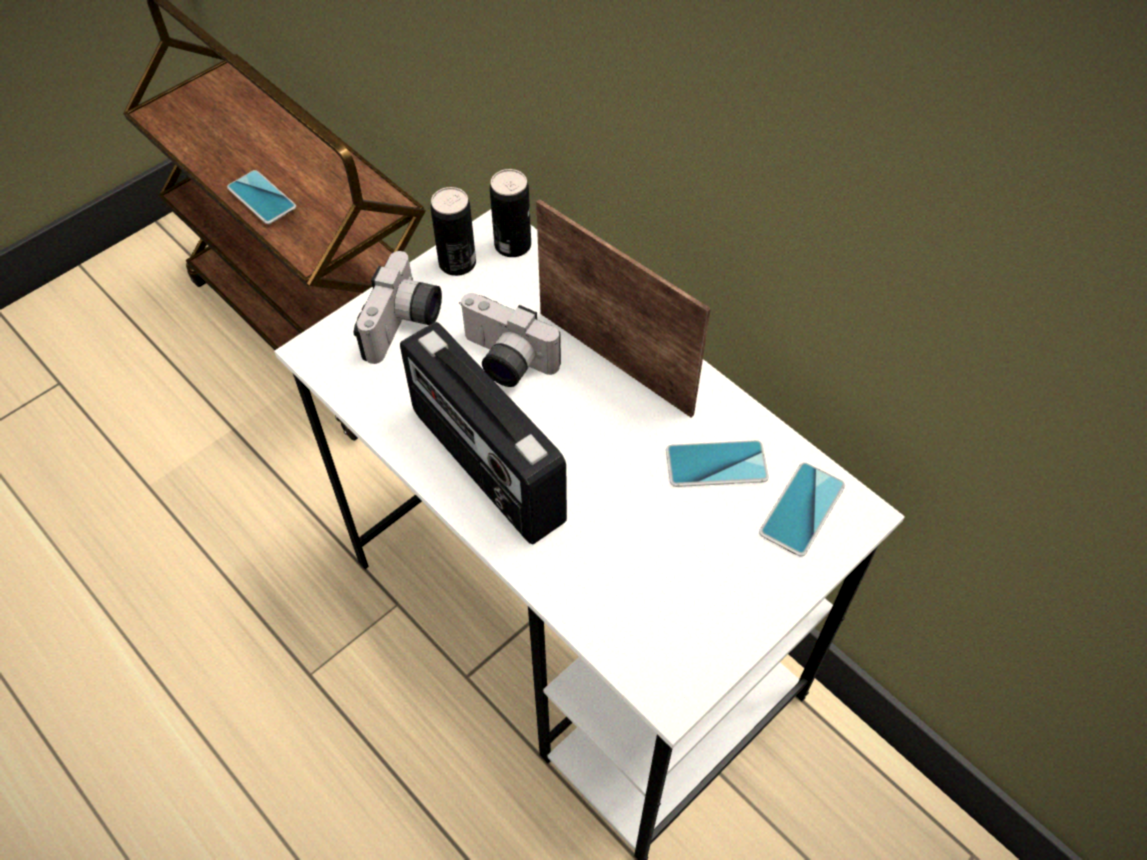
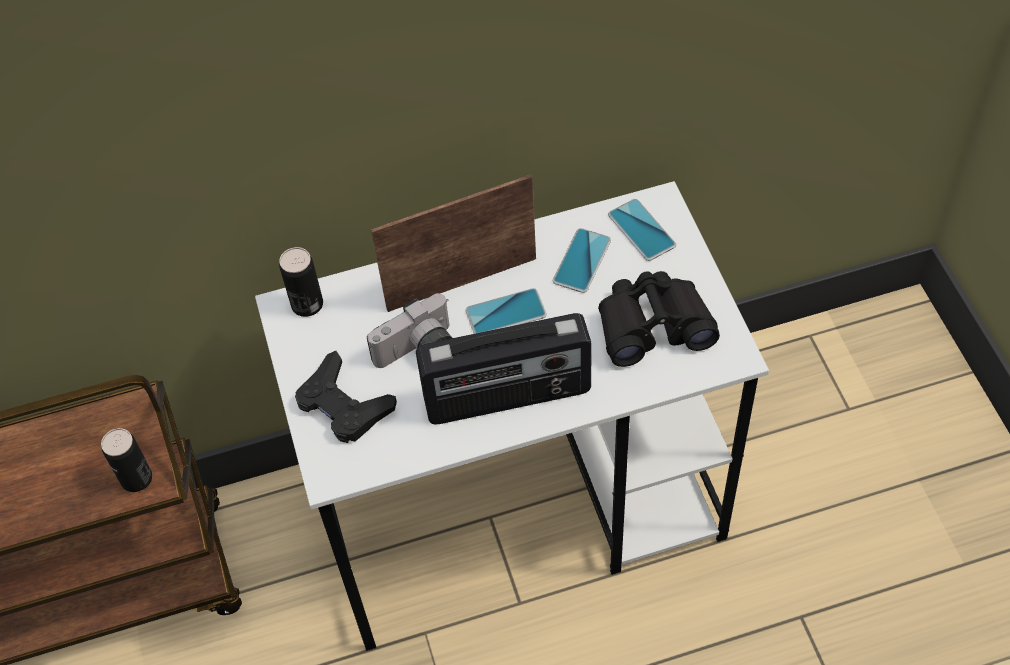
camera: 60 degrees left, 0 degrees up
(262, 198) = (55, 504): phone -> phone (506, 313)
(405, 326) = (343, 405): camera -> black game controller
(457, 263) = (301, 348): can -> can (136, 478)
(665, 578) = (653, 326): none -> black binoculars

